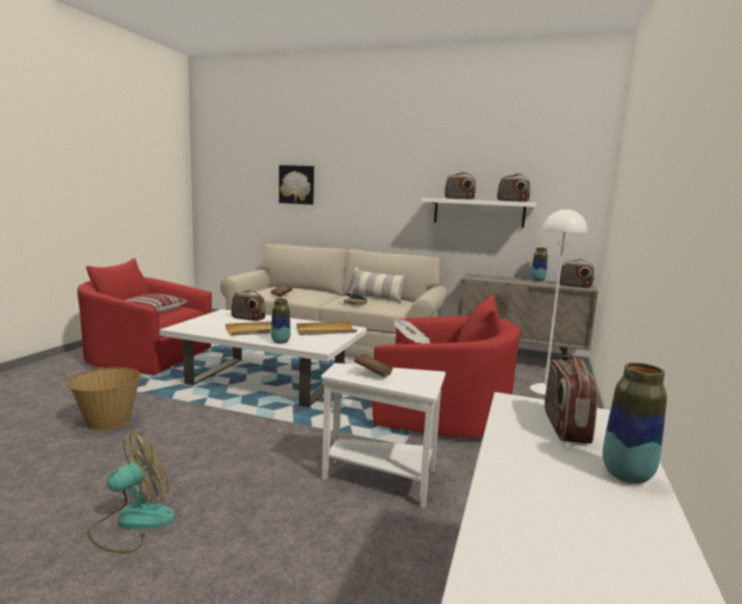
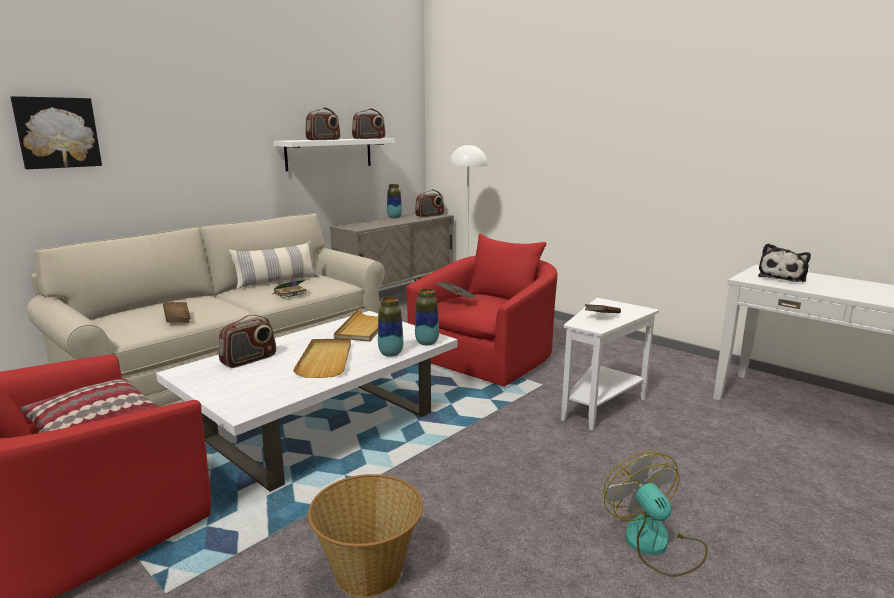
camera: 65 degrees left, 5 degrees up
(565, 426) = (783, 277): radio -> plush toy
(627, 475) = (840, 280): vase -> vase (427, 343)

